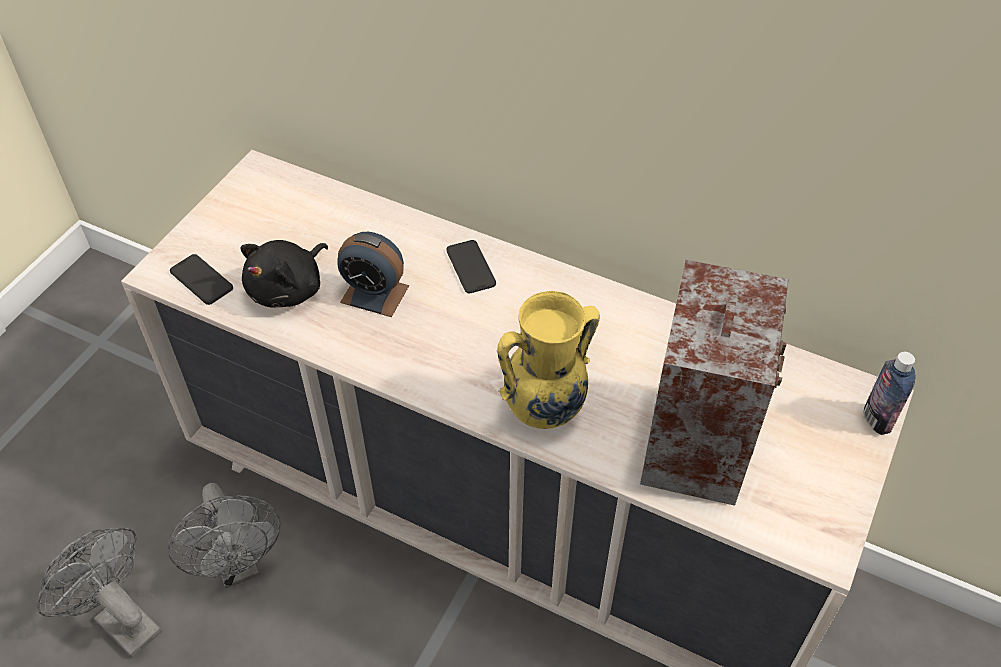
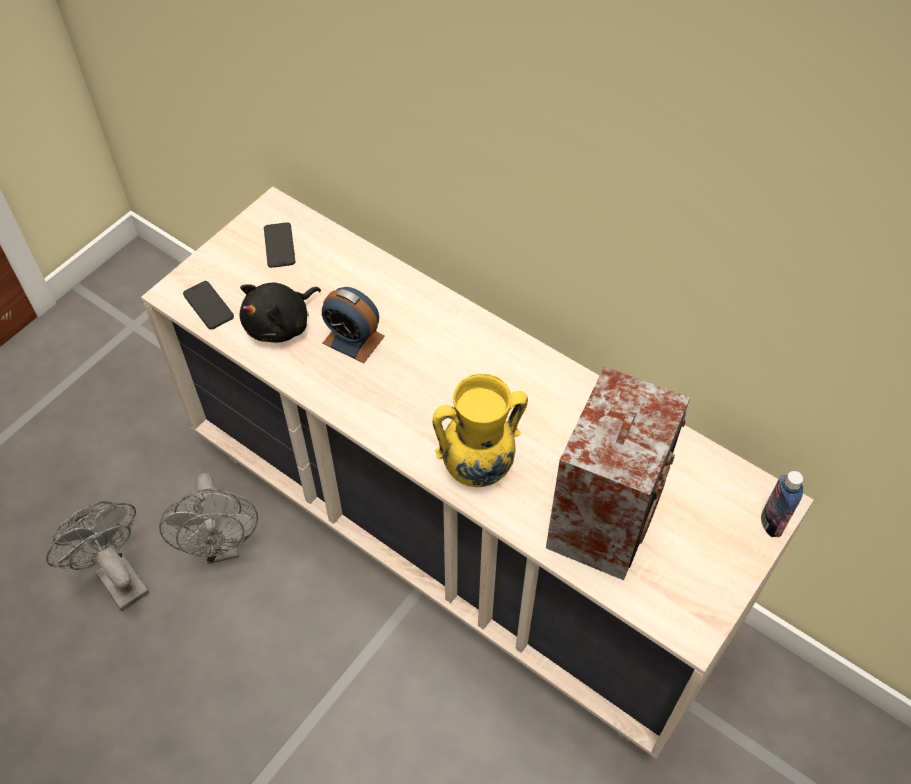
camera: 10 degrees right, 5 degrees up
(471, 267) = (442, 326): phone -> phone (279, 245)

